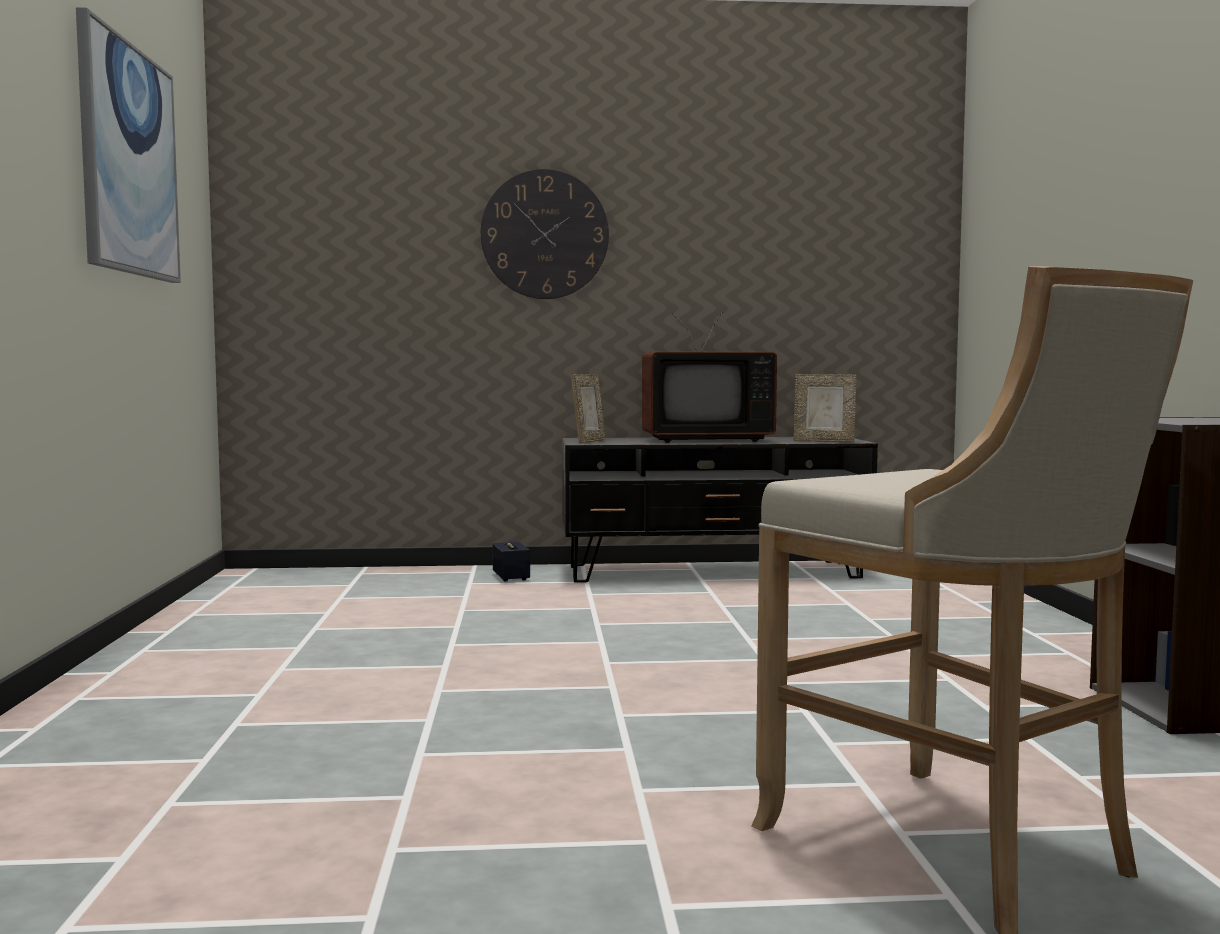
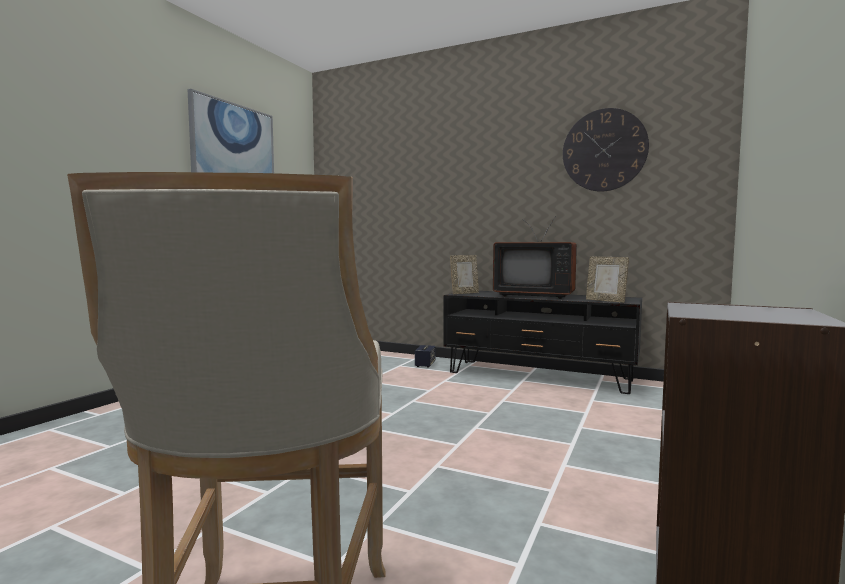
camera: 30 degrees right, 0 degrees up
(544, 234) = (458, 177): wall clock -> wall clock (604, 150)

